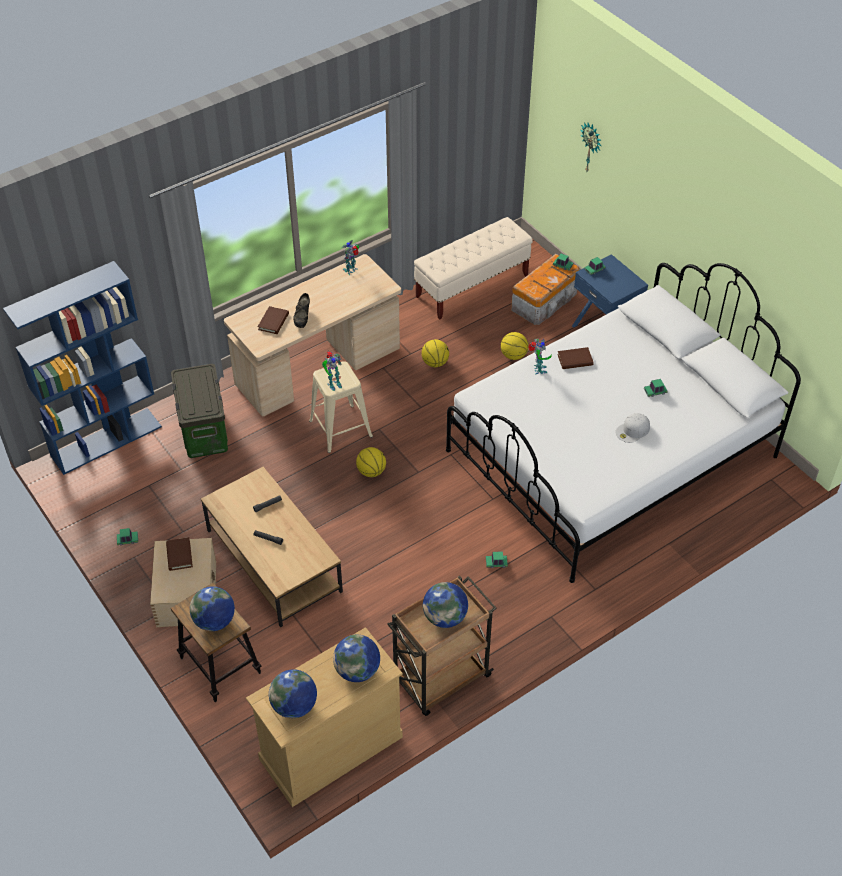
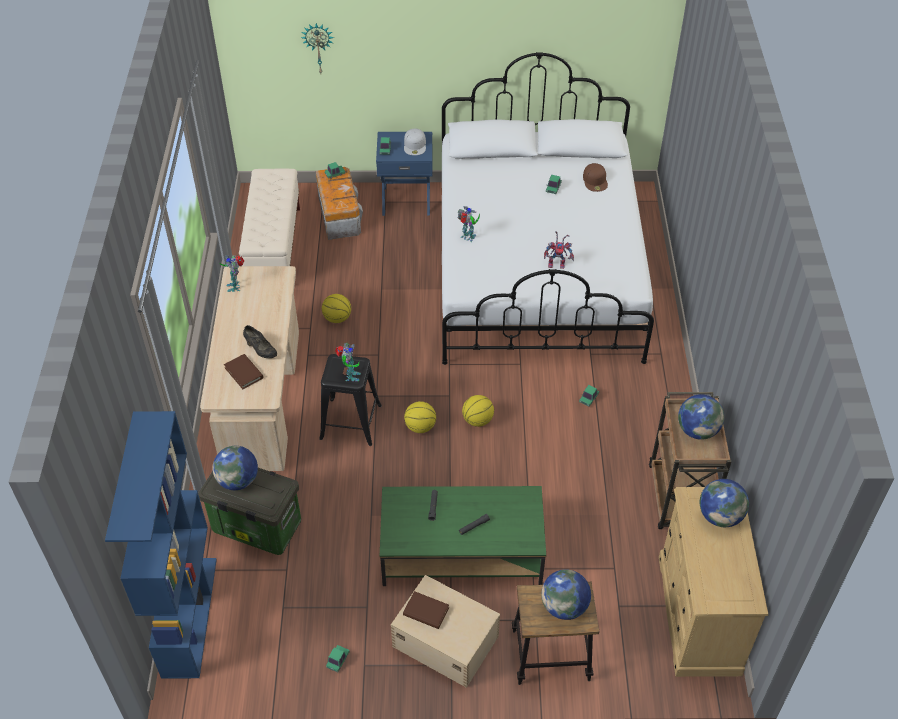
camera: 55 degrees left, 0 degrees up
(274, 560) = (461, 551): brown coffee table -> green coffee table
(294, 706) = (729, 581): globe -> globe (238, 480)
(340, 428) = (350, 422): beige stool -> black stool
(513, 355) = (378, 266): basketball -> basketball (477, 420)
(565, 440) = (558, 263): none -> toy robot
(575, 360) = (478, 212): brown book -> none
(632, 431) = (582, 221): white cap -> white cap (415, 145)
(695, 414) = (595, 180): none -> brown cap

